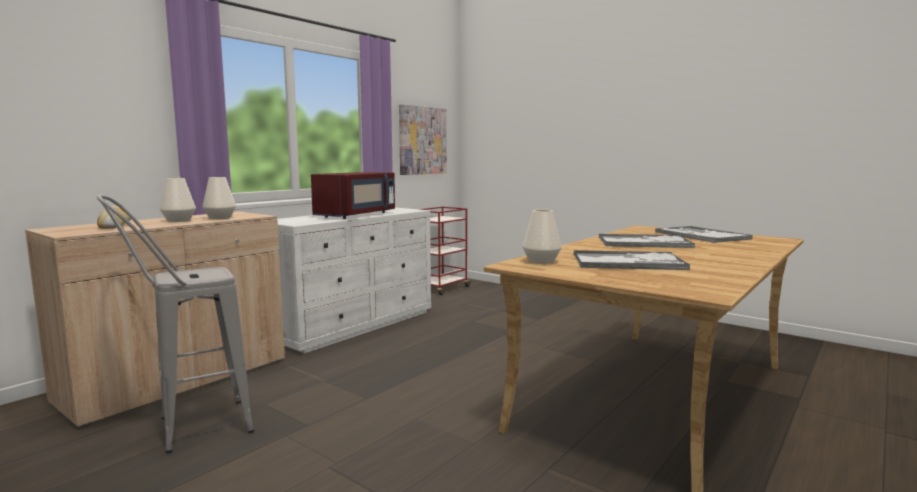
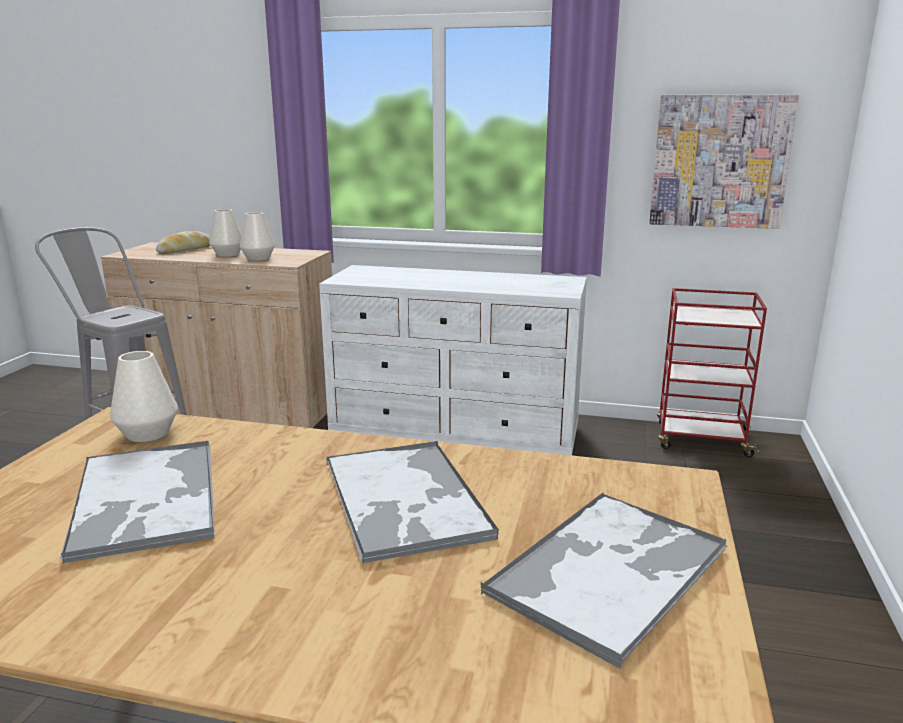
camera: 65 degrees right, 10 degrees up
(357, 215) = (455, 283): red microwave -> none

